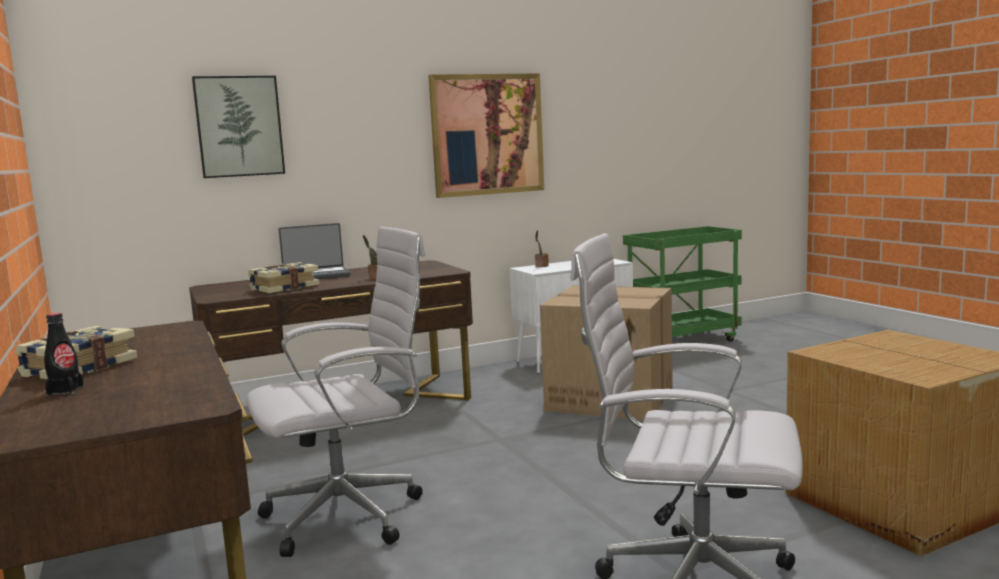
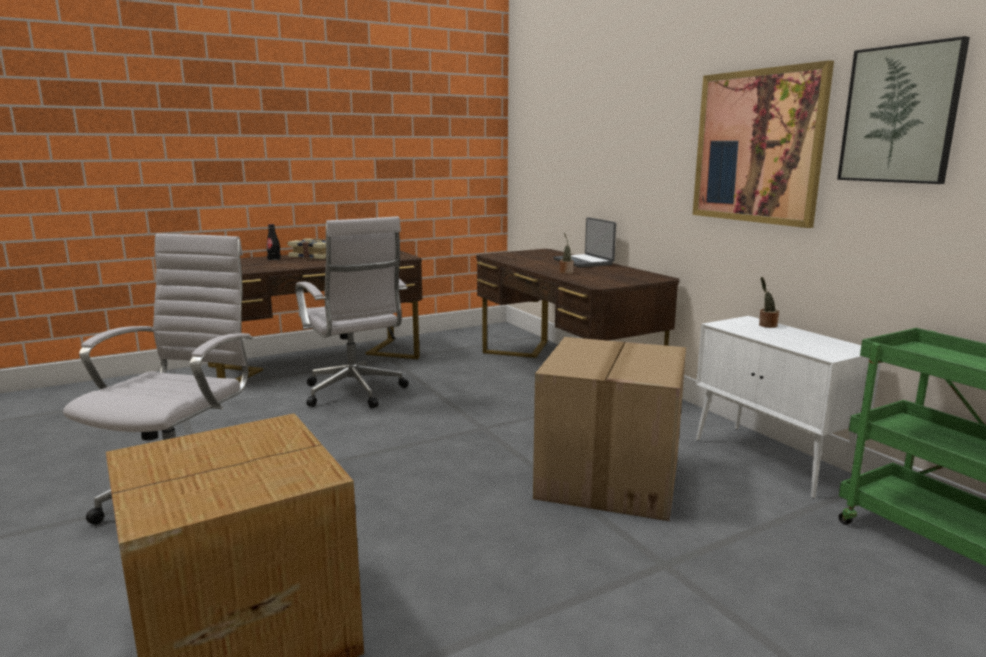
camera: 85 degrees right, 5 degrees up
(239, 126) = (581, 131): picture -> picture (900, 114)
(284, 288) = (527, 261): book -> none

